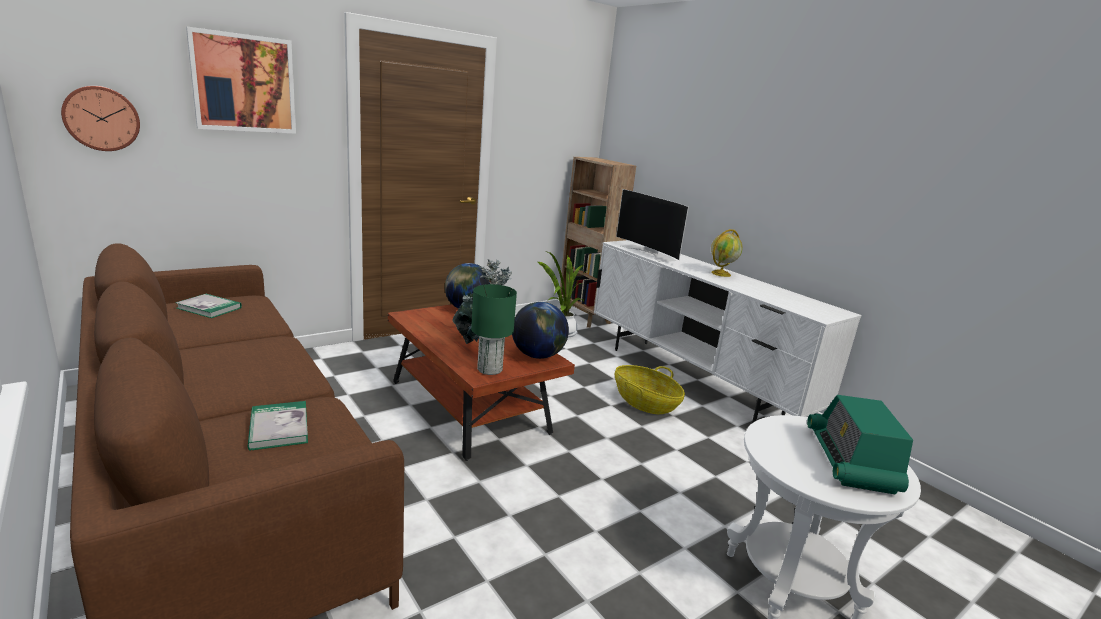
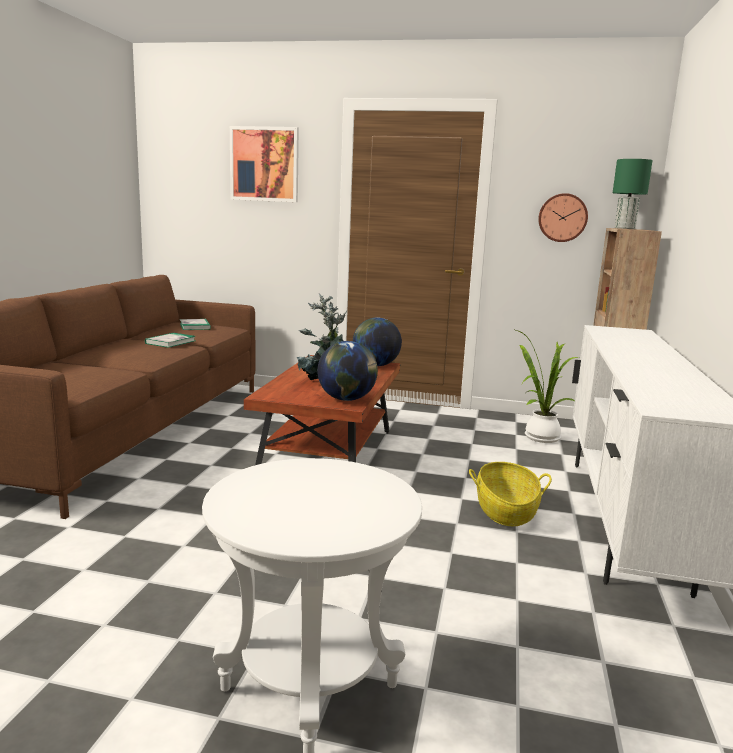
camera: 50 degrees right, 5 degrees down
(101, 118) = (181, 194): wall clock -> wall clock (562, 217)
(279, 428) = (76, 371): book -> book (170, 342)
(490, 369) = (285, 394): green table lamp -> green table lamp (625, 228)
(650, 252) = (619, 337): television -> none
(721, 273) = (659, 362): globe -> none
(851, 461) = (323, 510): radio -> none

